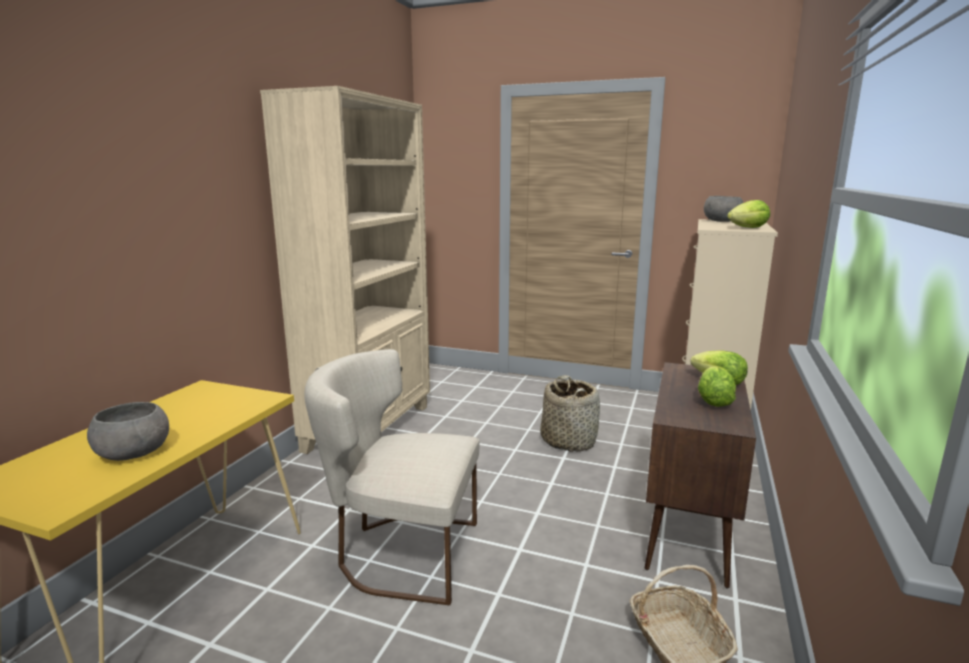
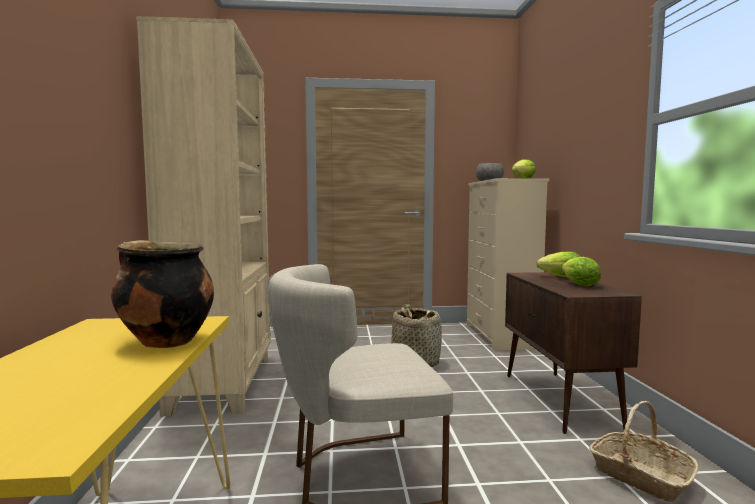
camera: 25 degrees left, 10 degrees down
(134, 452) = (92, 379): grey bowl -> none
(214, 420) = (164, 341): none -> cooking pot

